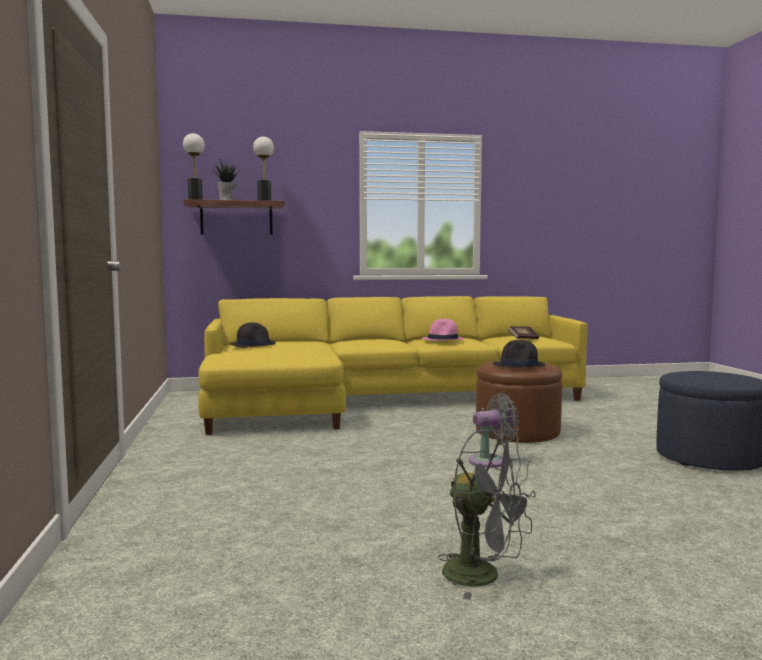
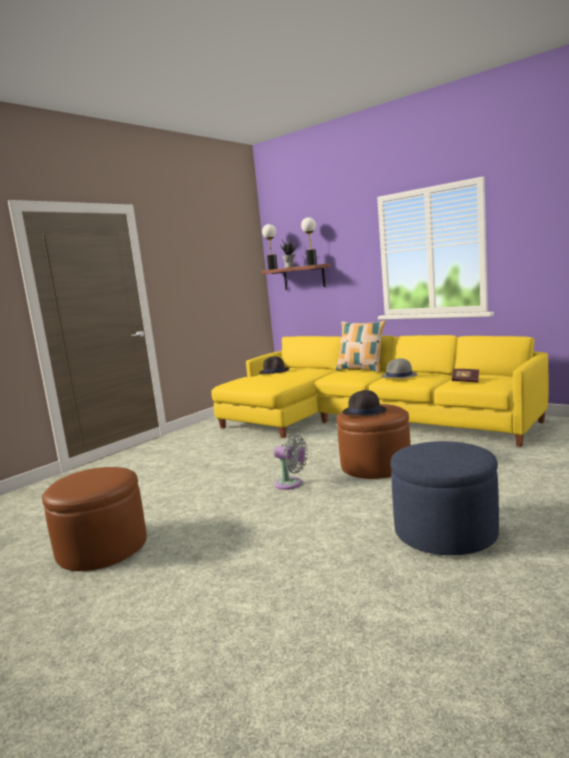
camera: 50 degrees right, 5 degrees up
(366, 339) = (361, 369): none -> pillow
(443, 339) = (399, 376): pink hat -> grey hat
(483, 577) = (102, 547): grey fan -> brown ottoman

